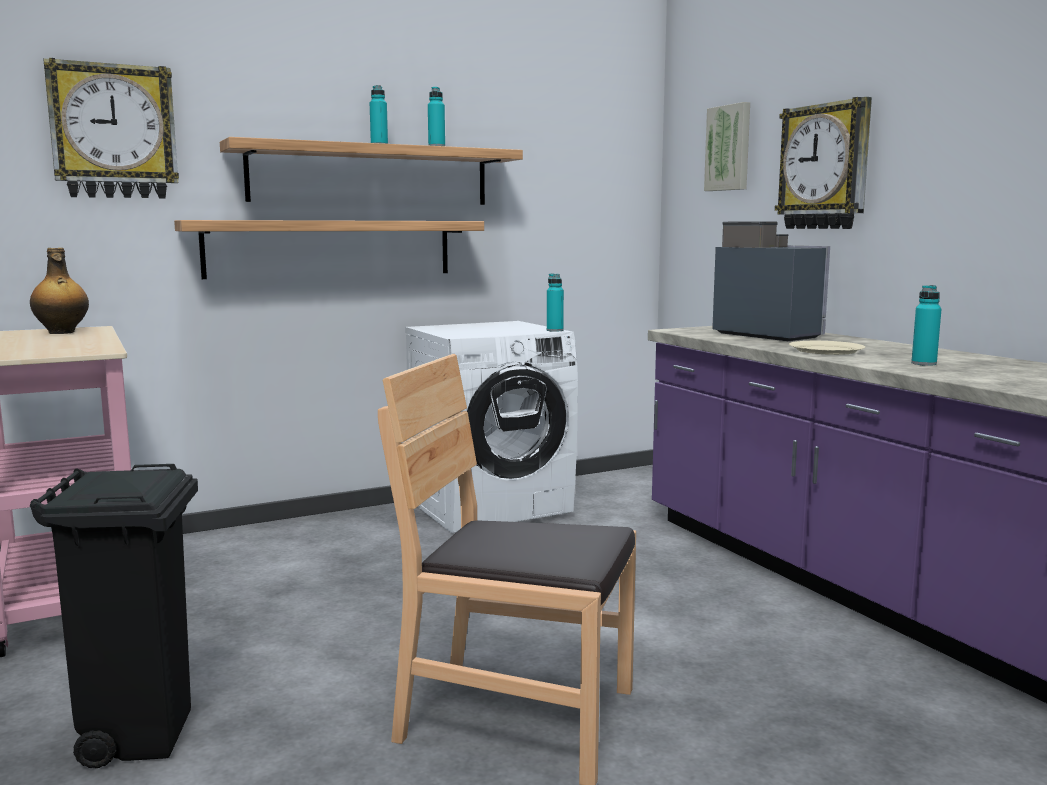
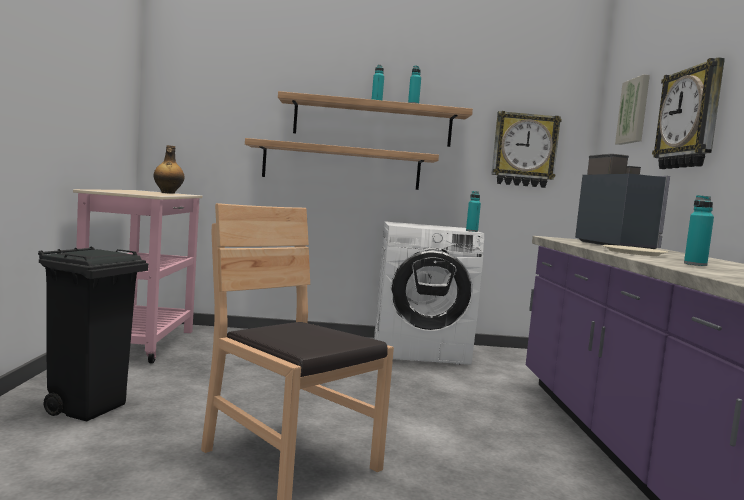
camera: 25 degrees right, 5 degrees down
(113, 132) = (225, 89): wall clock -> wall clock (524, 150)

